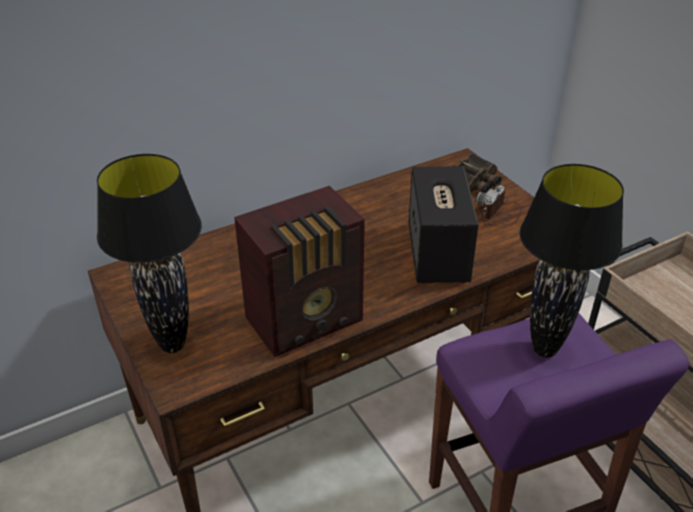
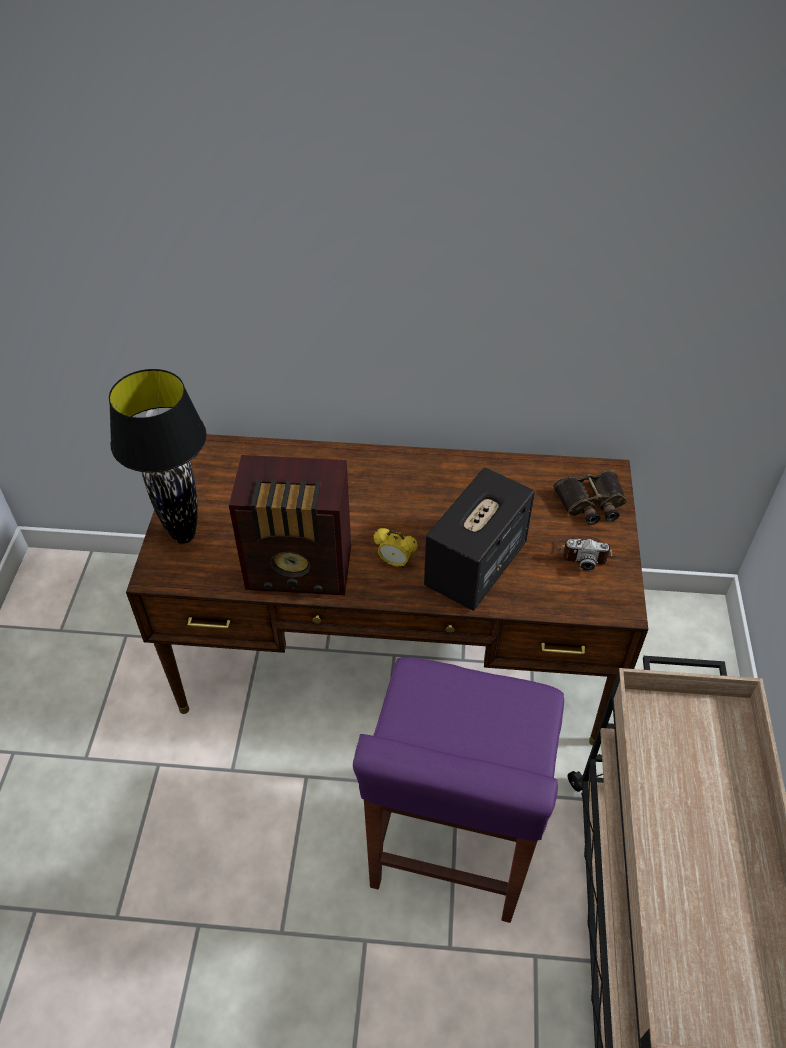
camera: 35 degrees right, 10 degrees up
(377, 279) = (395, 562): none -> alarm clock
(500, 213) = (582, 552): camera -> camera turned 150 degrees counterclockwise
(545, 349) = (488, 715): black table lamp -> none

